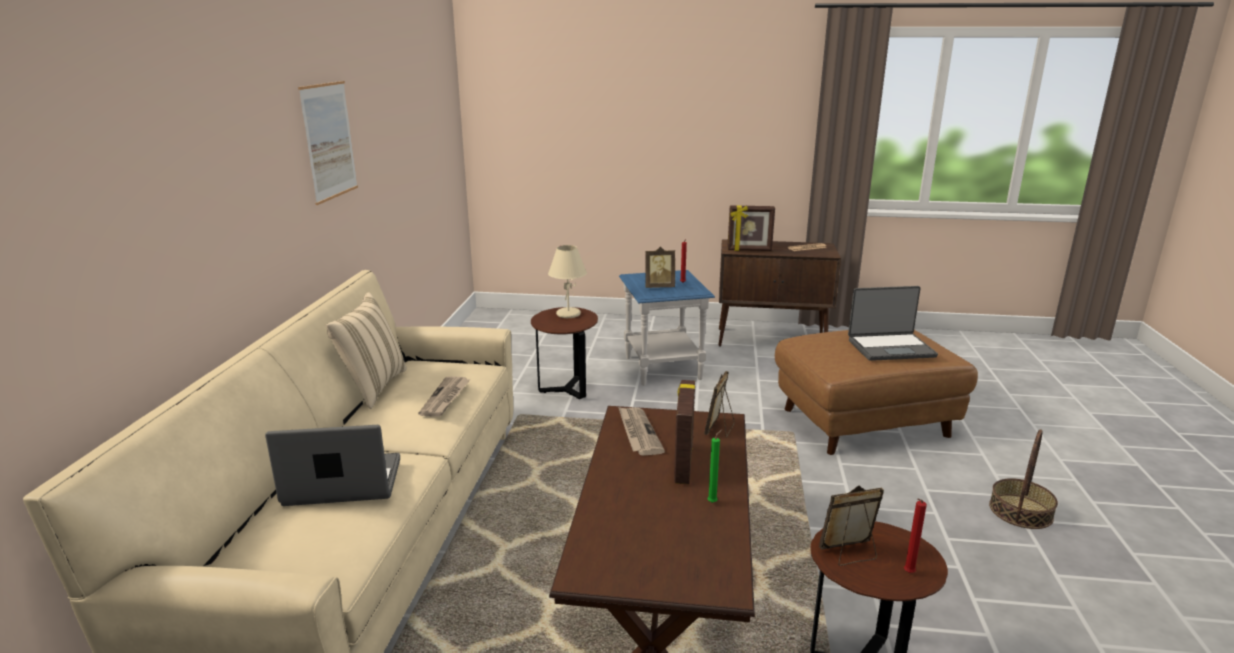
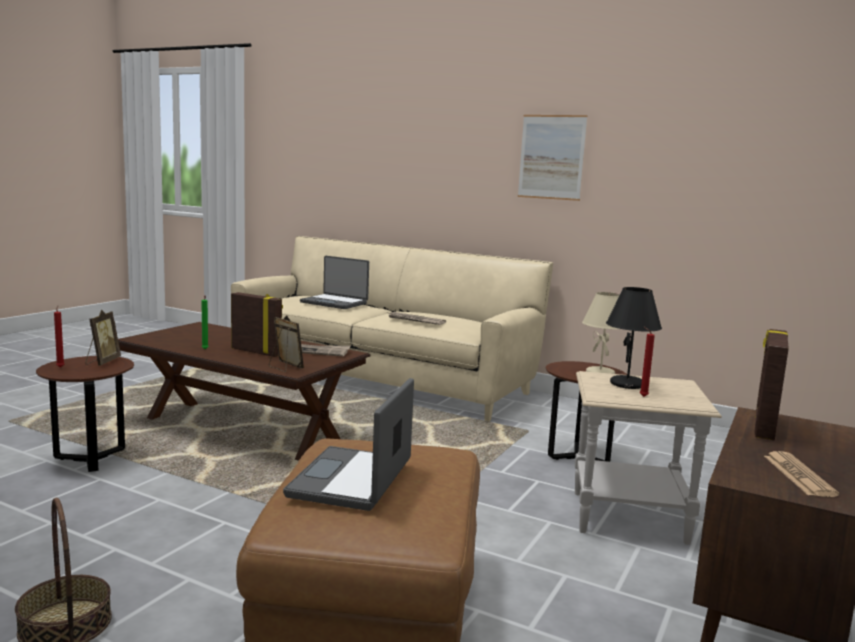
camera: 110 degrees right, 10 degrees down
(342, 484) = (335, 303): laptop -> laptop turned 105 degrees clockwise
(372, 387) = (452, 314): beige pillow -> none
(659, 286) = (627, 384): picture frame -> black table lamp
(662, 368) = (630, 517): blue side table -> beige side table

